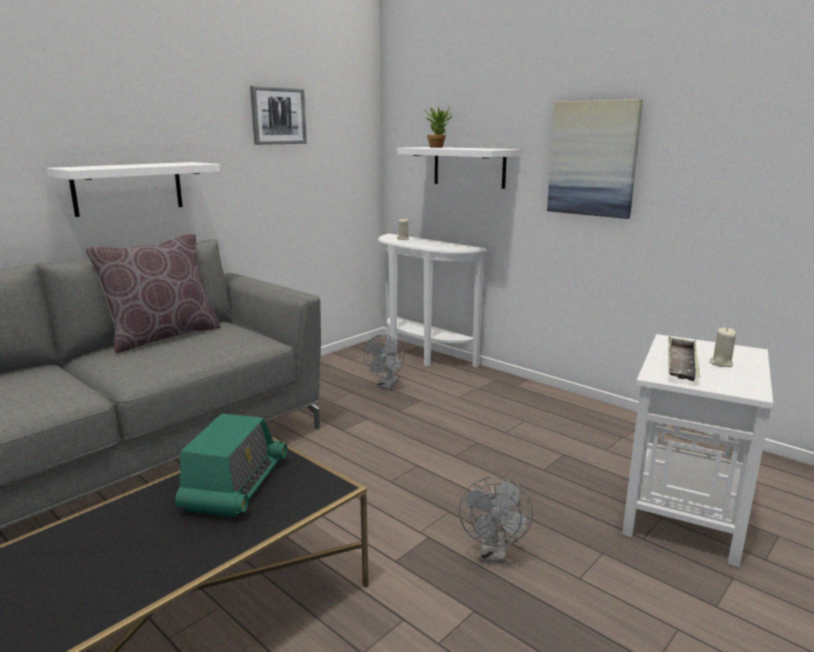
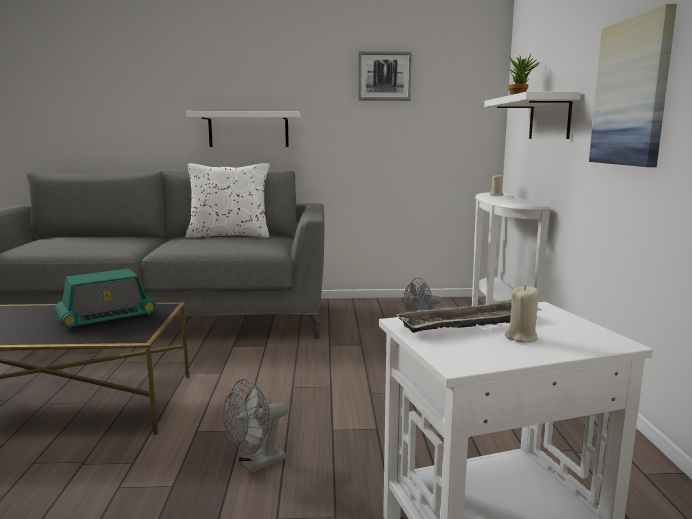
camera: 45 degrees right, 5 degrees down
(163, 336) = (229, 235): brown pillow -> white pillow

